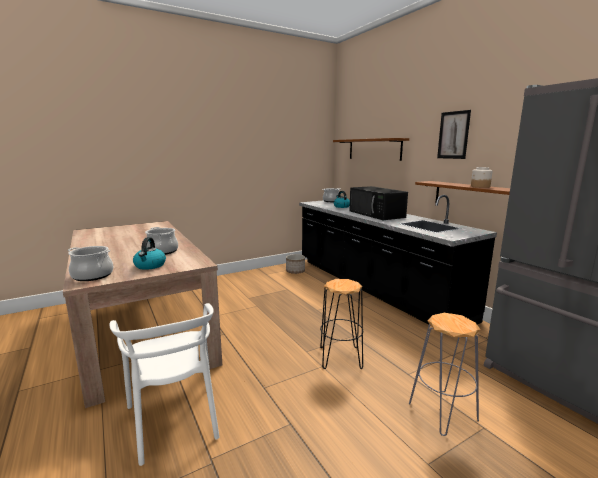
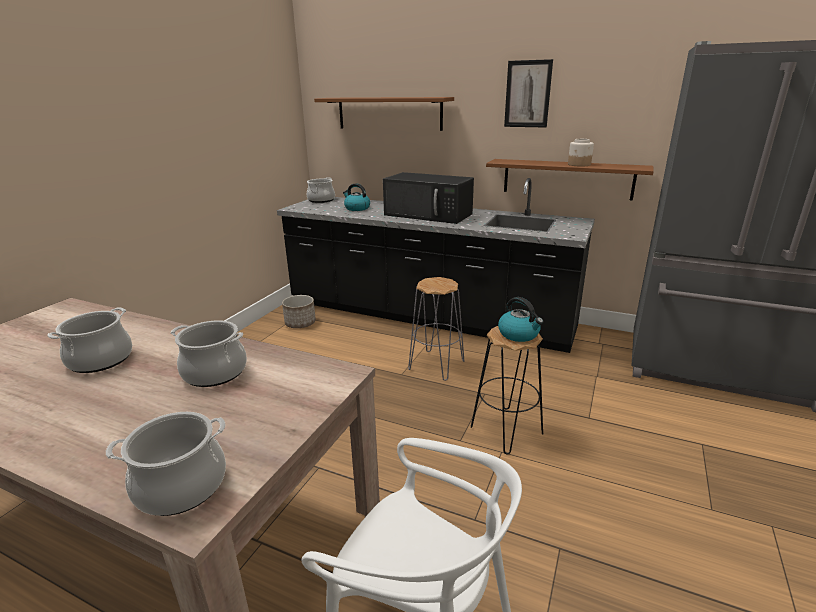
camera: 35 degrees left, 10 degrees up
(139, 239) = (100, 360): none -> cooking pot
(150, 266) = (259, 413): kettle -> kettle (519, 334)
(443, 412) = (660, 446): grey stool -> grey stool (437, 365)

